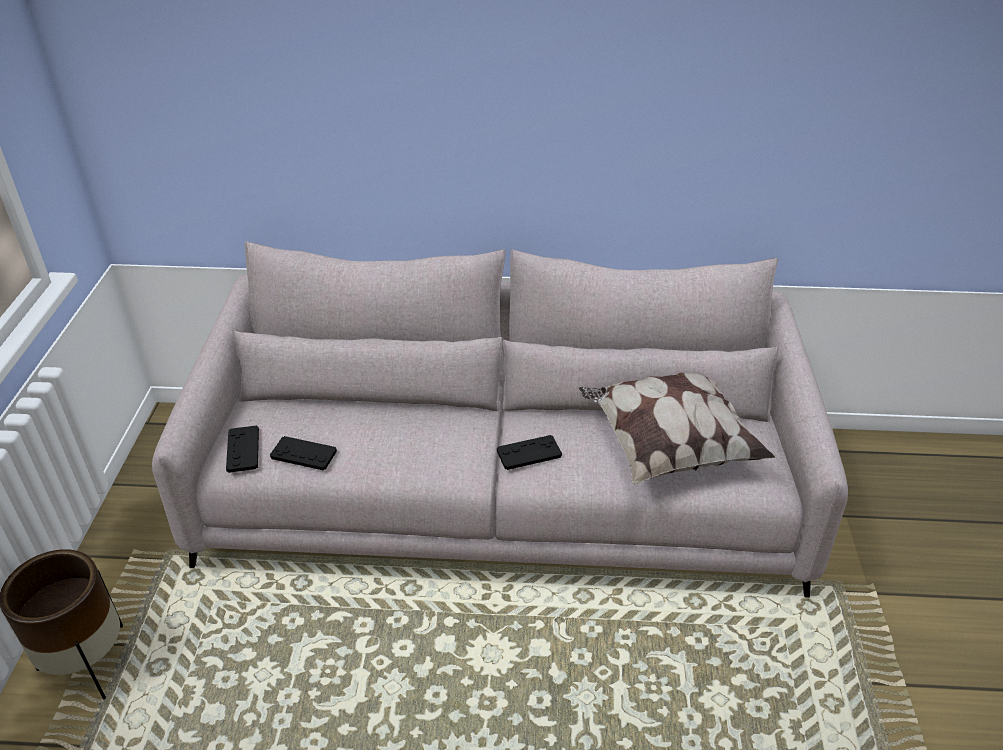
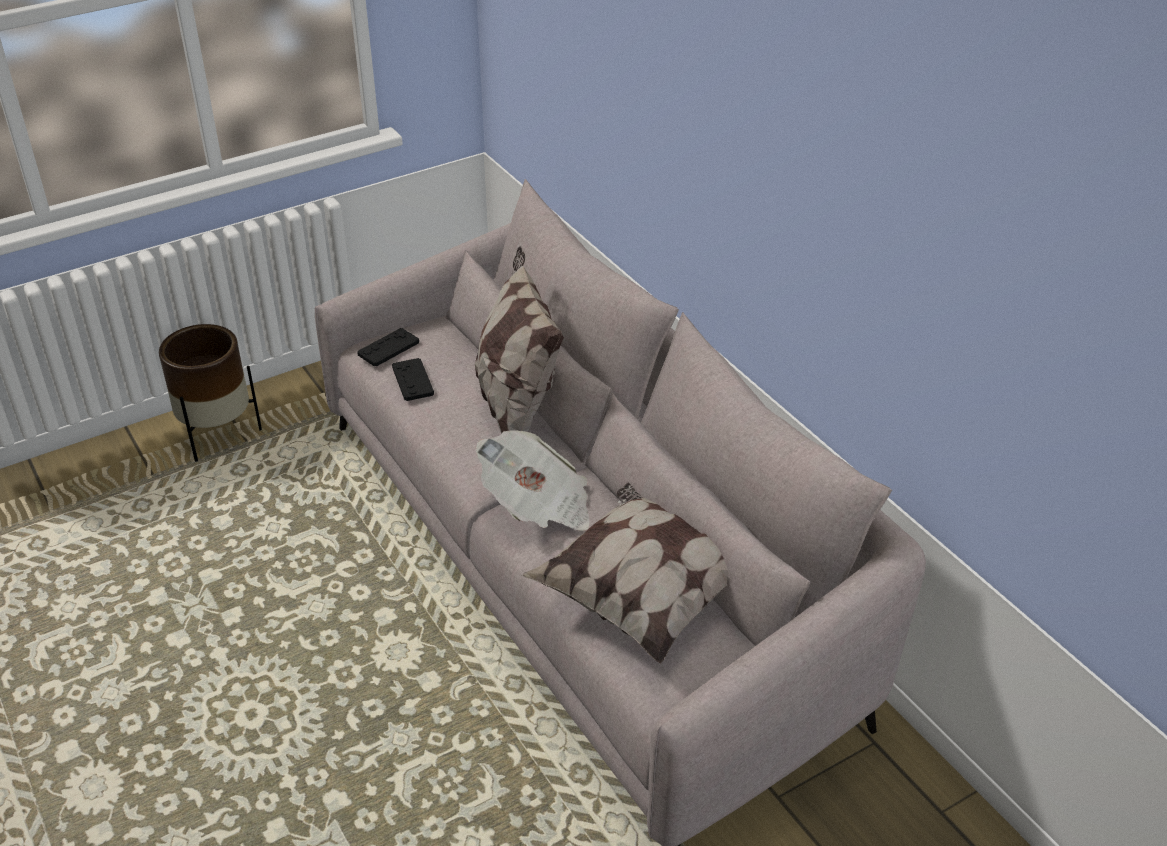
camera: 55 degrees right, 0 degrees up
(406, 413) = (516, 409): none -> pillow
(529, 453) = (537, 506): black game controller -> newspaper

